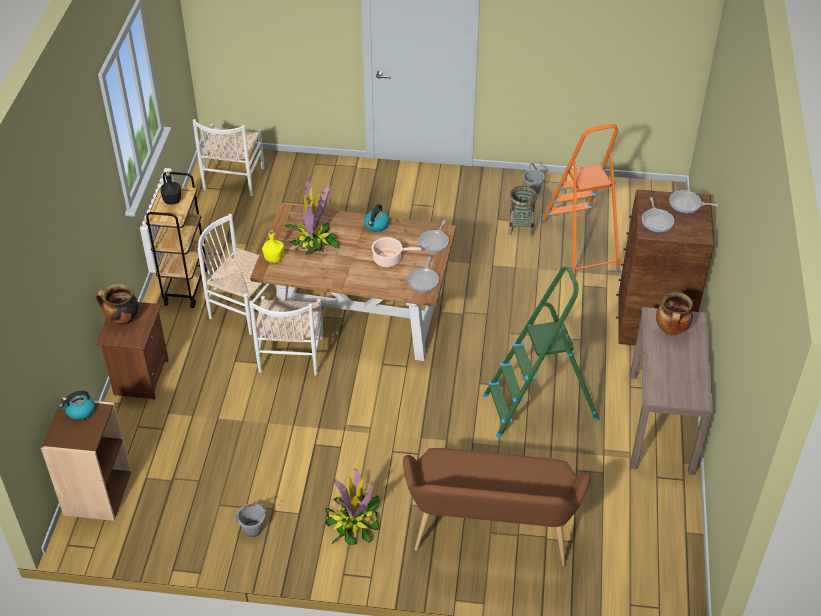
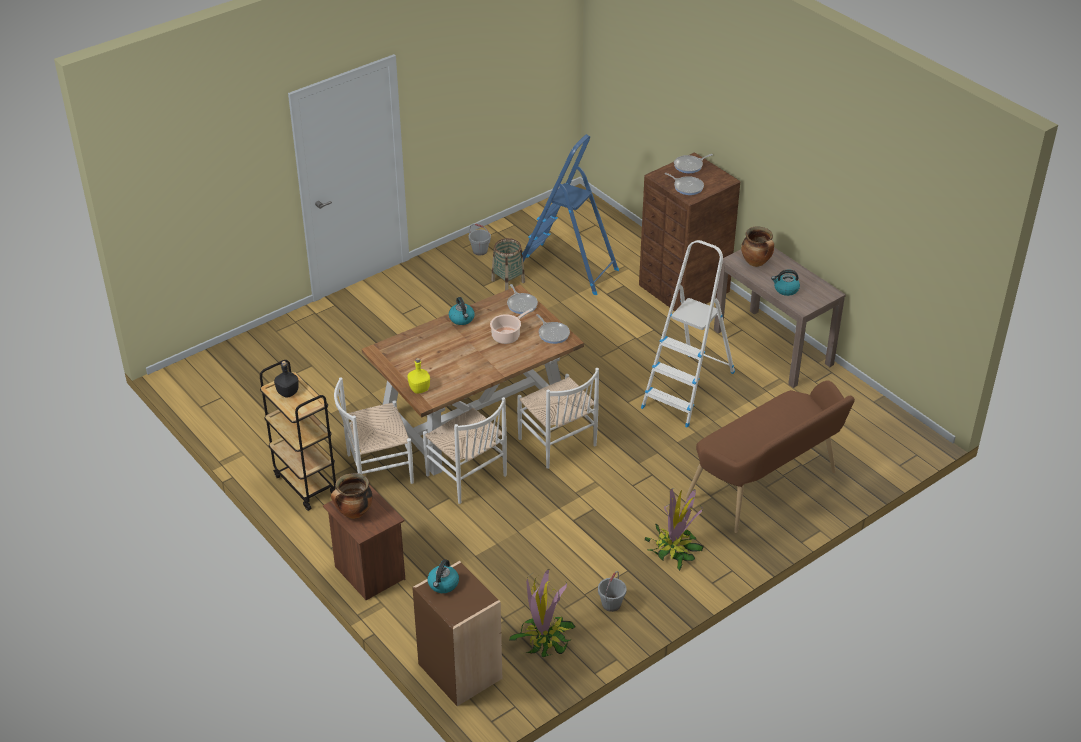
camera: 45 degrees left, 5 degrees down
(233, 181) = (222, 385): white chair -> white chair (559, 444)
(312, 242) = (431, 360): potted plant -> potted plant (544, 638)
(539, 407) = (688, 390): green step ladder -> white step ladder
(579, 245) = (566, 268): orange step ladder -> blue step ladder
(662, 370) = (785, 289): none -> kettle

